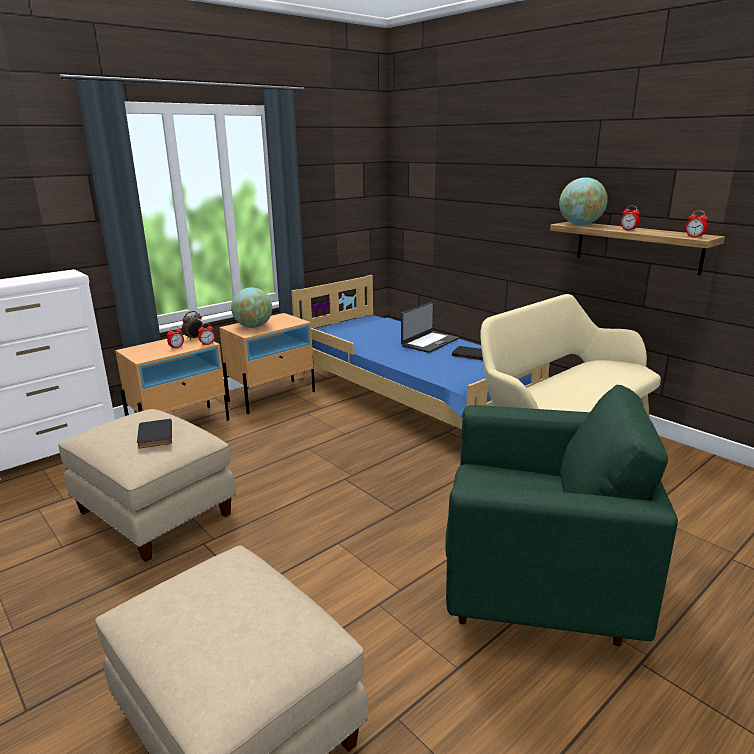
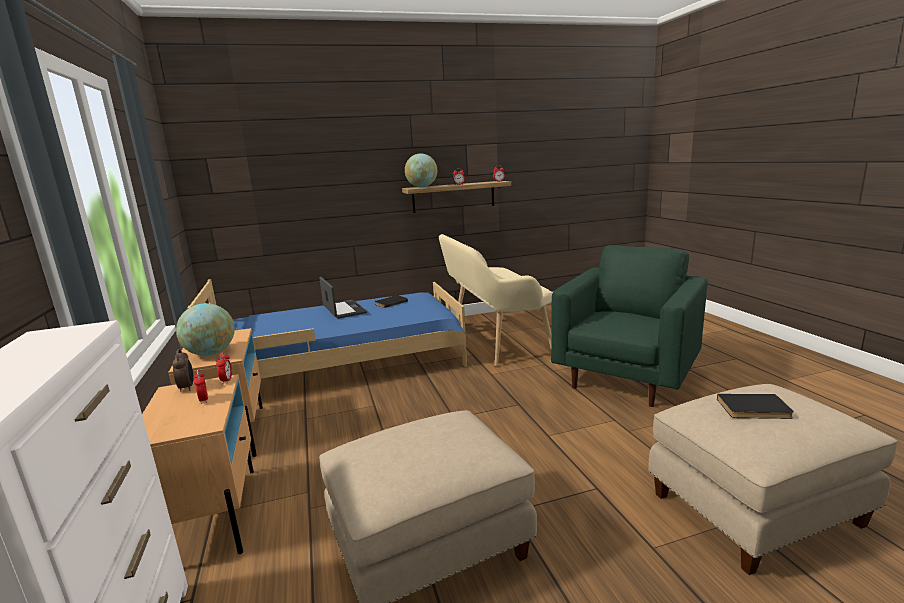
camera: 65 degrees left, 5 degrees down
(153, 435) = (445, 435): black book -> black book (754, 409)

